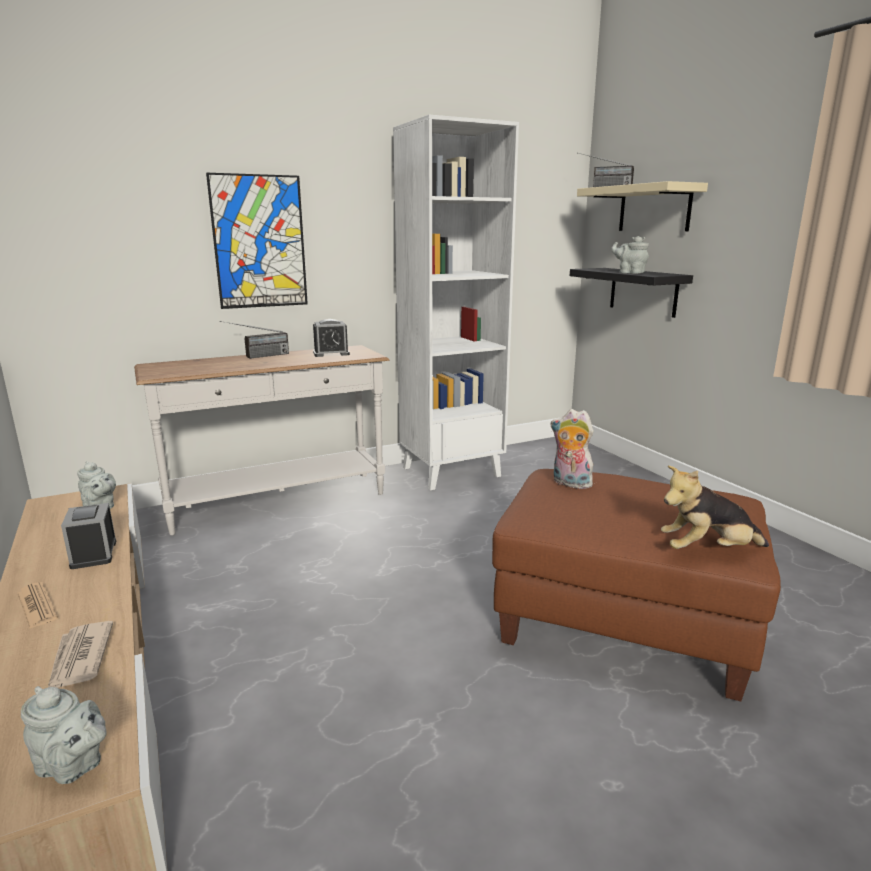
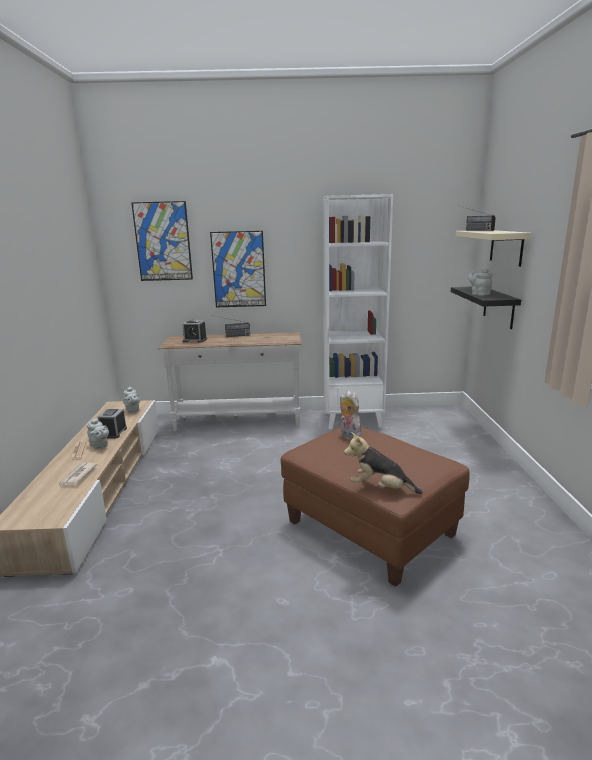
camera: 25 degrees right, 0 degrees up
(73, 766) = (48, 514): grey teapot -> grey teapot (99, 446)
(113, 186) = (163, 241): none -> picture
(331, 353) = (272, 337): alarm clock -> alarm clock (195, 340)

